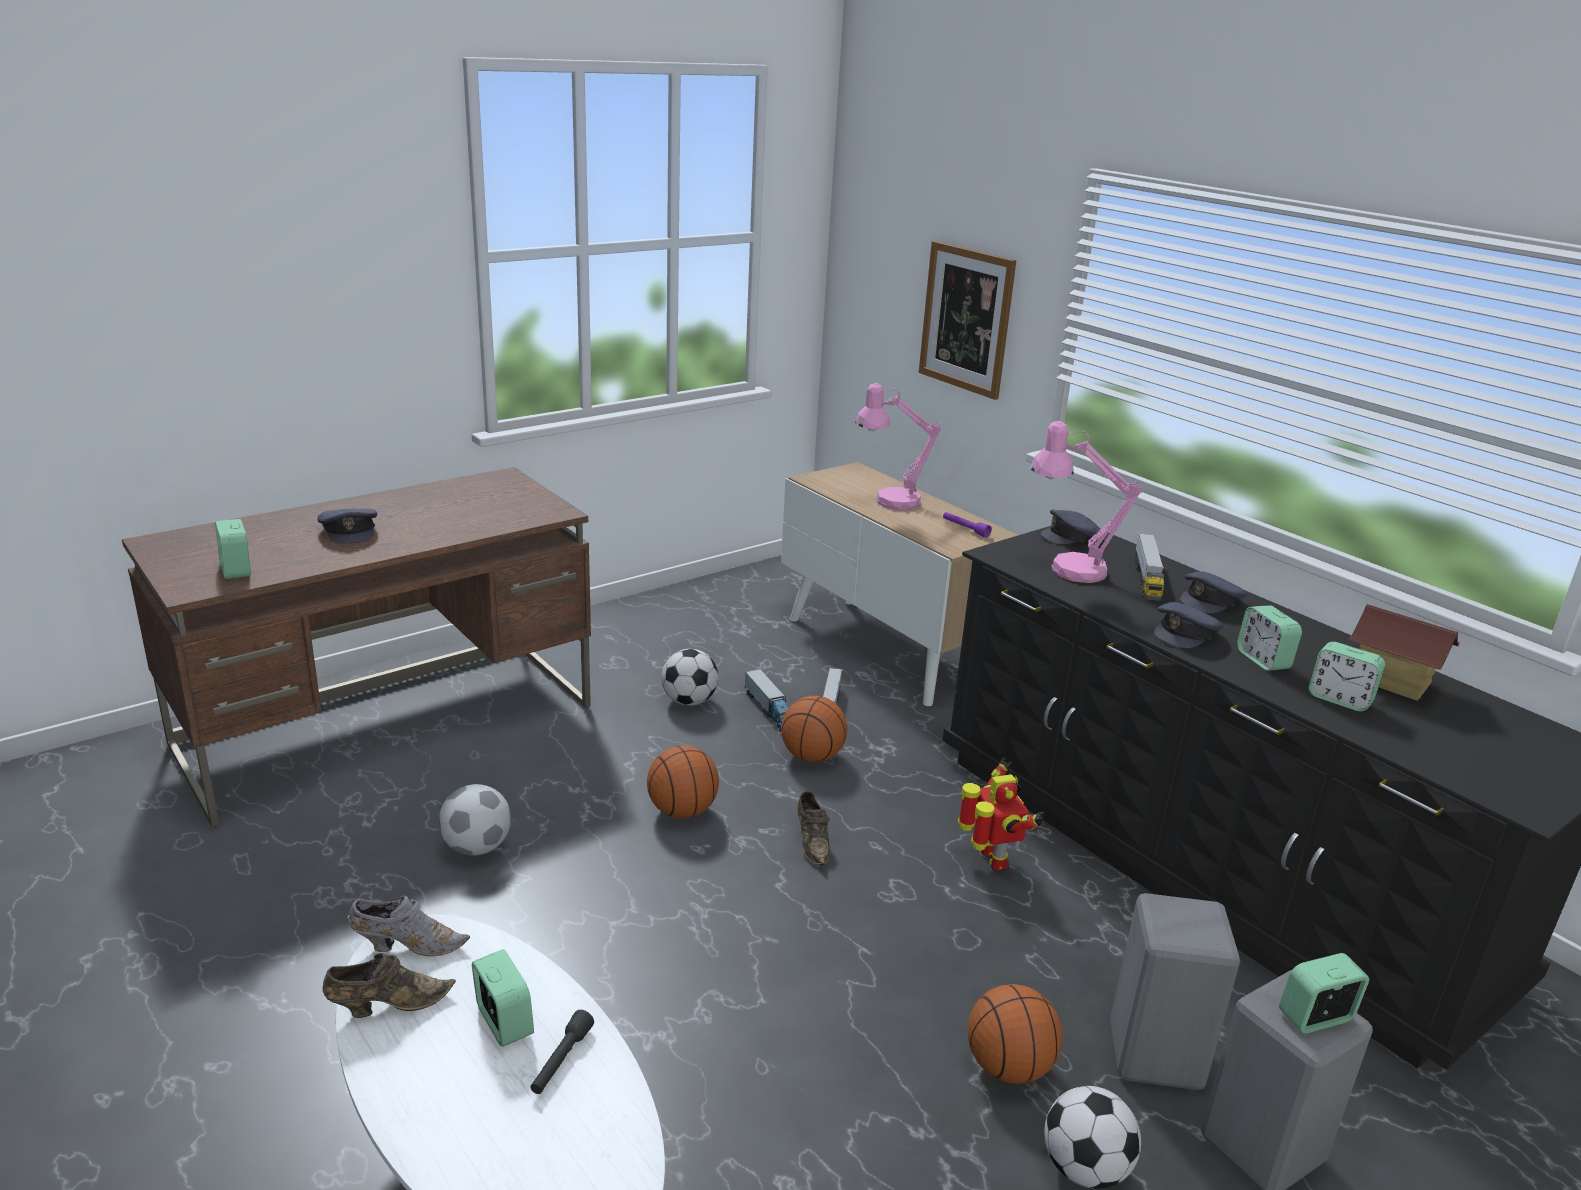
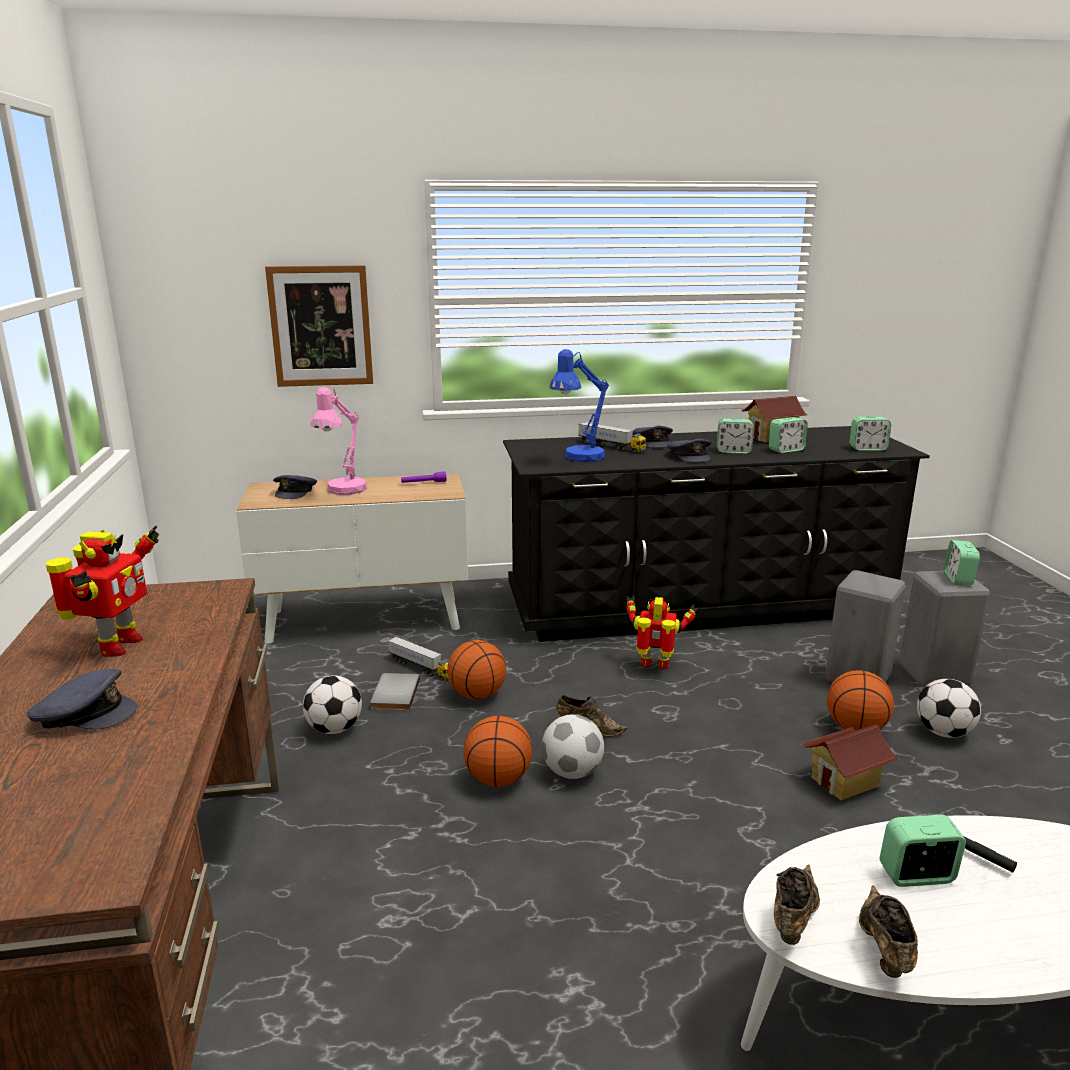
camera: 60 degrees left, 5 degrees down
(236, 570) = (87, 821): alarm clock -> alarm clock (867, 449)
(407, 946) = (793, 919): grey shoe -> brown shoe
(442, 510) = (116, 646): none -> toy robot
(477, 847) = (455, 928): football -> football (572, 772)
(769, 710) = (393, 694): toy truck -> grey book
(869, 1069) = (845, 782): none -> toy house
(1066, 569) = (578, 458): pink table lamp -> blue table lamp
(1072, 536) = (531, 446): grey cap -> grey cap (295, 492)

